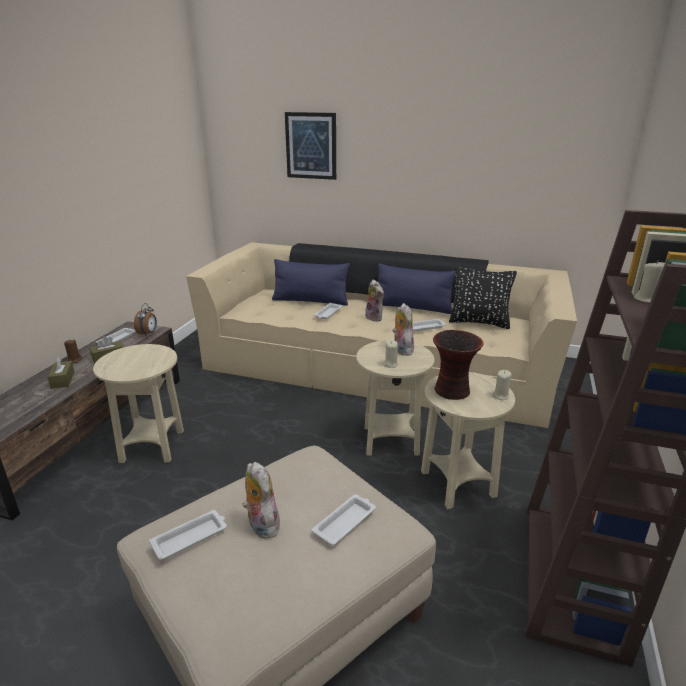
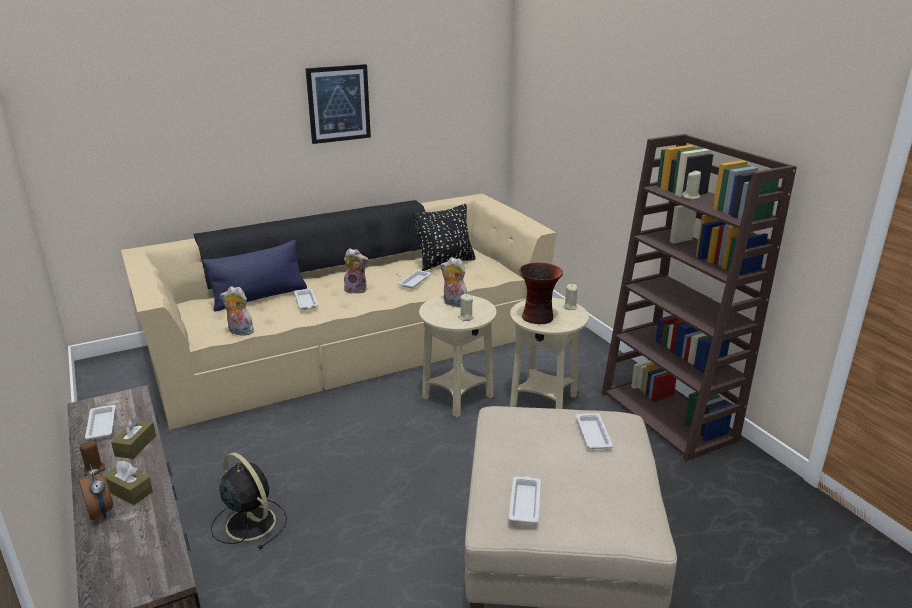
camera: 45 degrees left, 0 degrees up
(148, 334) = (131, 403): alarm clock -> alarm clock (101, 512)
(152, 446) = (249, 522): beige side table -> black fan
(261, 525) = (552, 467): plush toy -> plush toy (239, 332)
(311, 146) = (190, 109): picture -> picture (338, 103)
(413, 307) = (368, 269): blue pillow -> none

